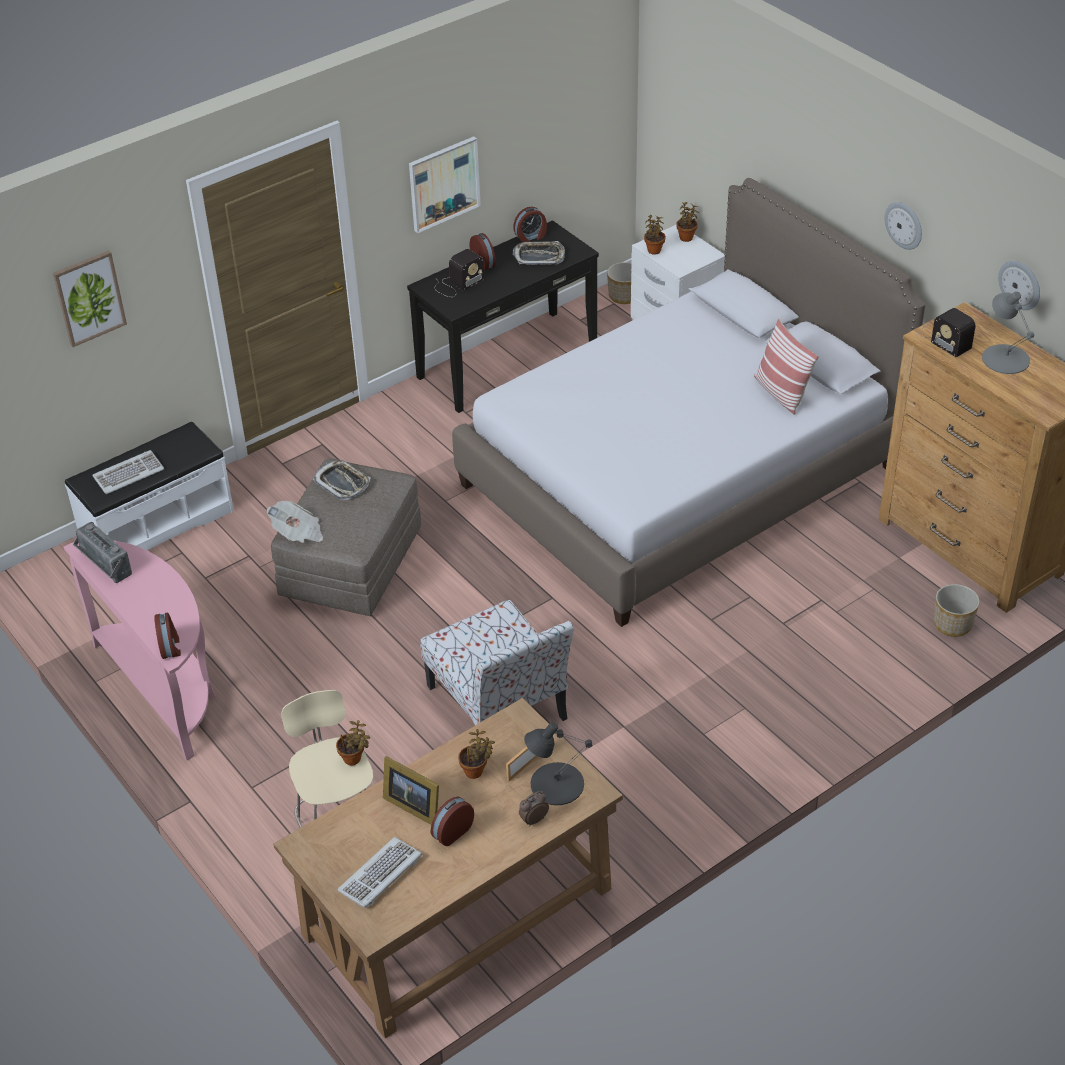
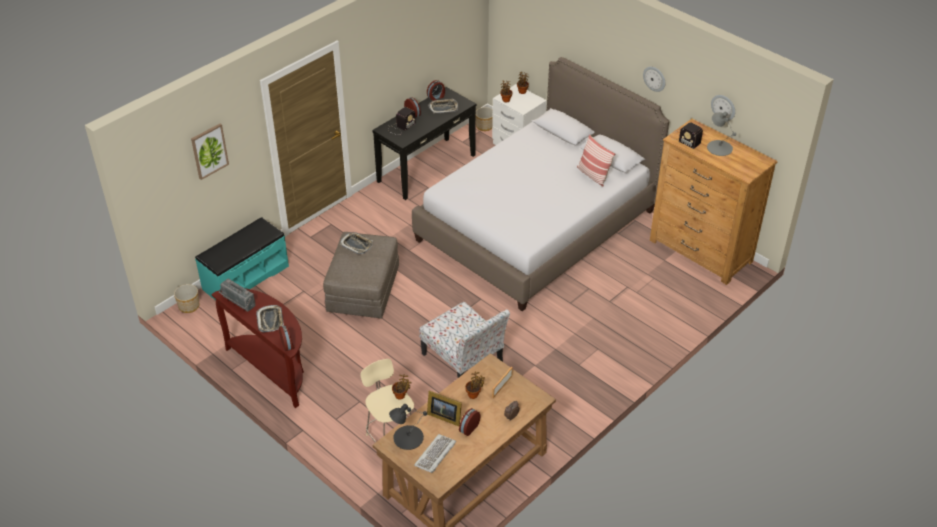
camera: 10 degrees left, 0 degrees up
(129, 474) = (232, 250): keyboard -> none
(151, 602) = (270, 320): none -> tray
(156, 524) = (245, 277): white bench -> turquoise bench
(164, 688) = (272, 369): pink console table -> brown console table
(298, 533) = (338, 275): newspaper -> none
(443, 183) = (391, 71): picture -> none
(556, 783) = (519, 397): black table lamp -> black table lamp (407, 437)
(952, 624) = (699, 293): planter -> planter (189, 306)

